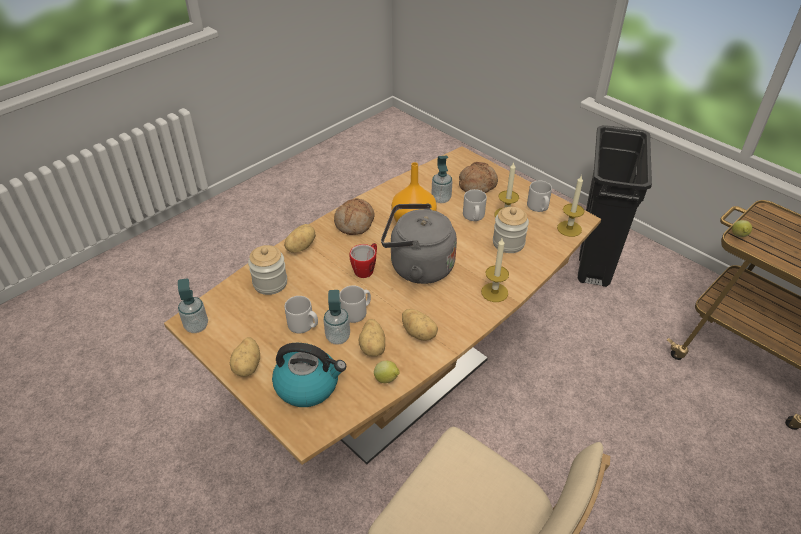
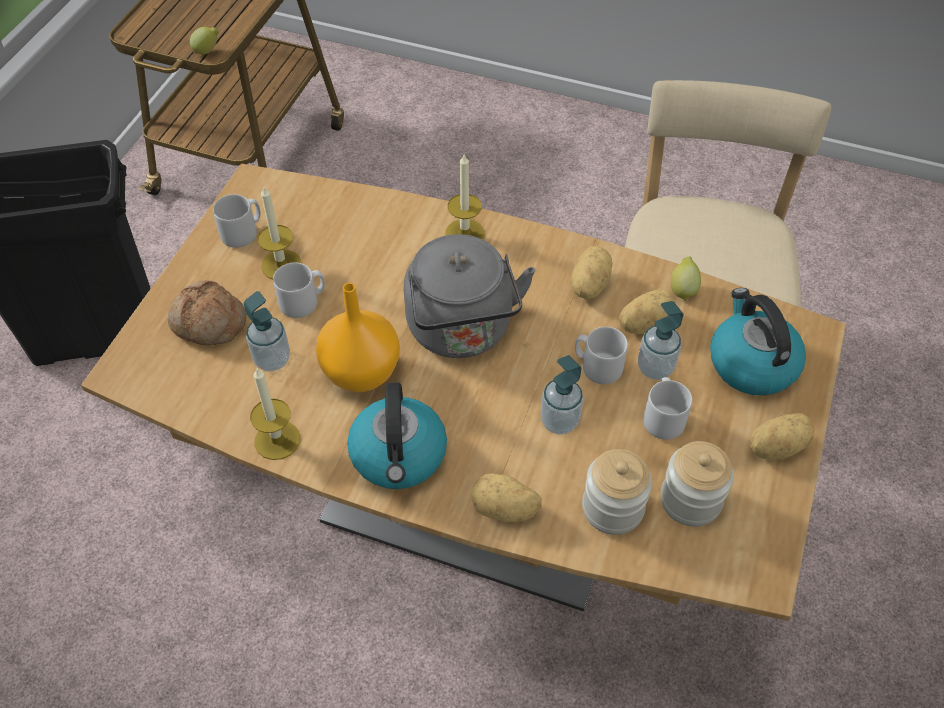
camera: 115 degrees left, 10 degrees up
(196, 326) = (763, 560): soap dispenser -> soap dispenser (559, 421)
(355, 223) = (399, 456): bread -> kettle
(366, 269) = (503, 392): mug -> none
(508, 243) = (350, 245): jar -> jar (690, 500)
(569, 228) = (282, 190): candle -> candle (277, 440)

